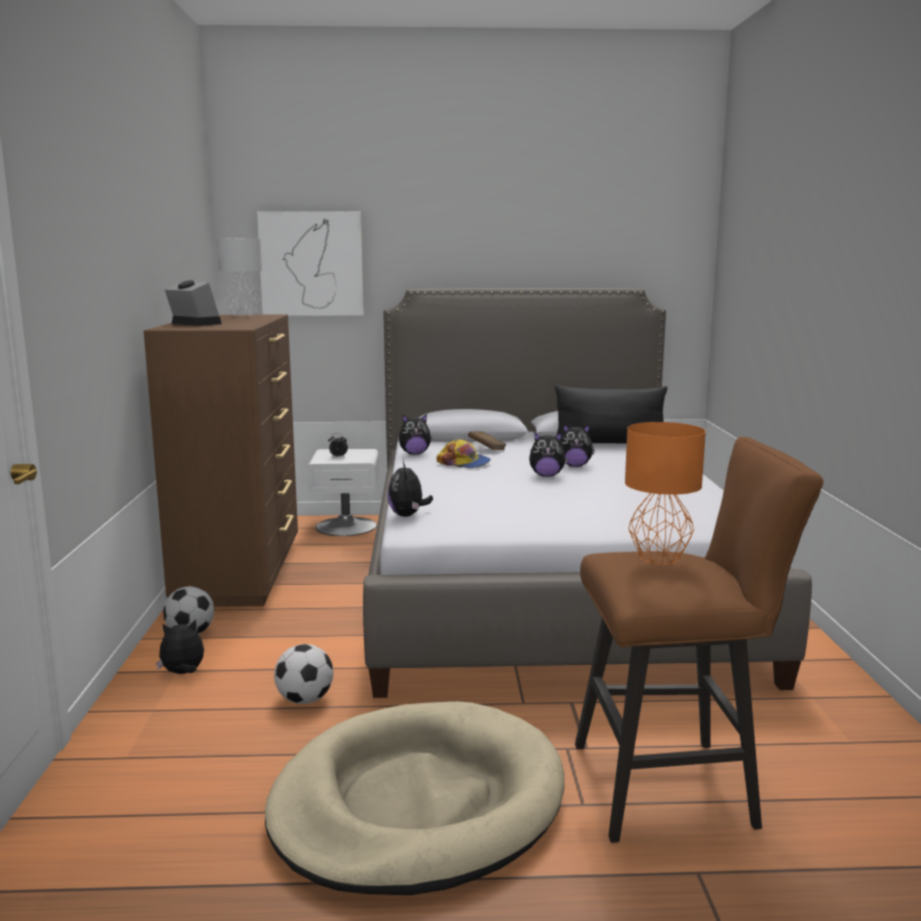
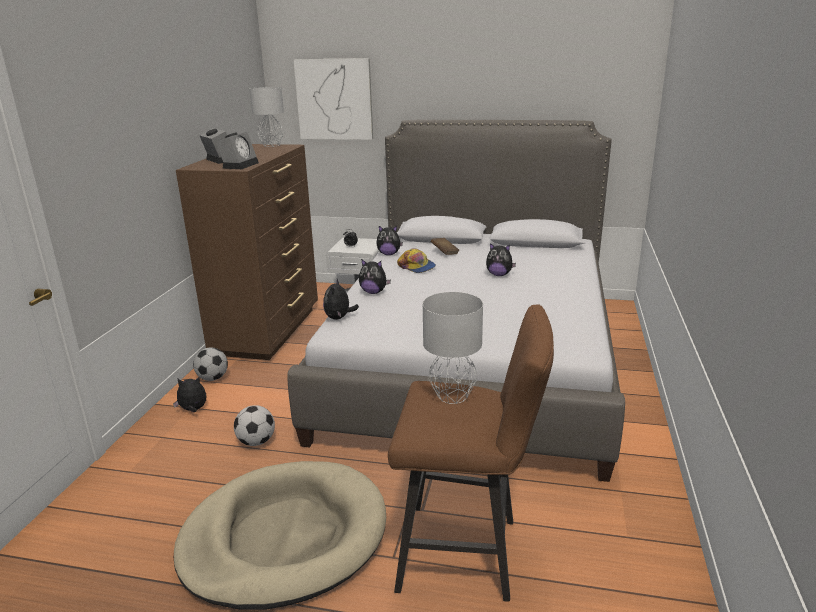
camera: 15 degrees right, 10 degrees up
(232, 326) = (239, 165): none -> alarm clock
(546, 475) = (468, 284): plush toy -> plush toy (374, 292)
(609, 443) = (545, 252): black pillow -> none
(660, 557) = (453, 395): orange table lamp -> grey table lamp

